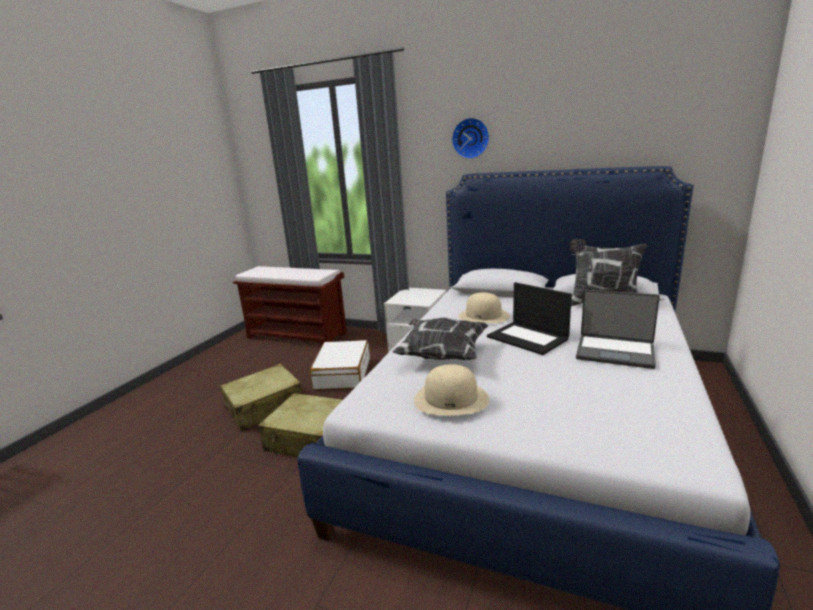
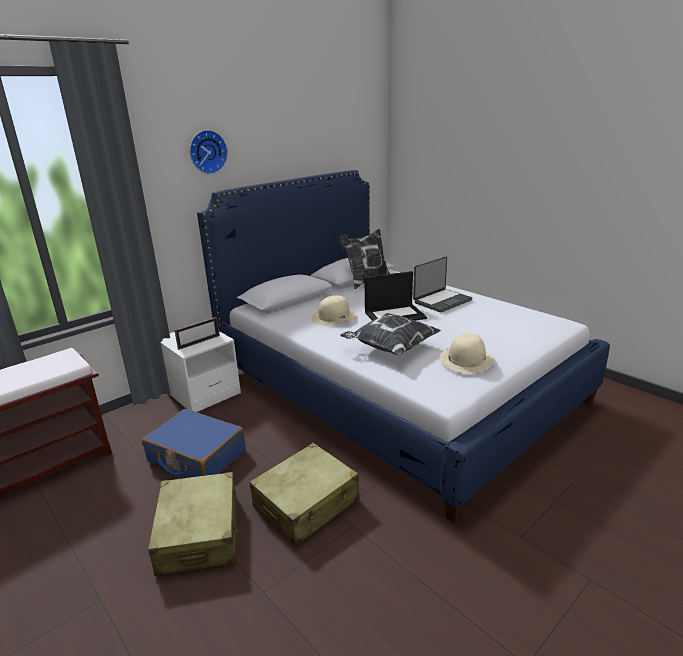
camera: 65 degrees left, 5 degrees up
(342, 374) = (196, 456): white suitcase -> blue suitcase
(411, 299) = (199, 342): none -> picture frame

